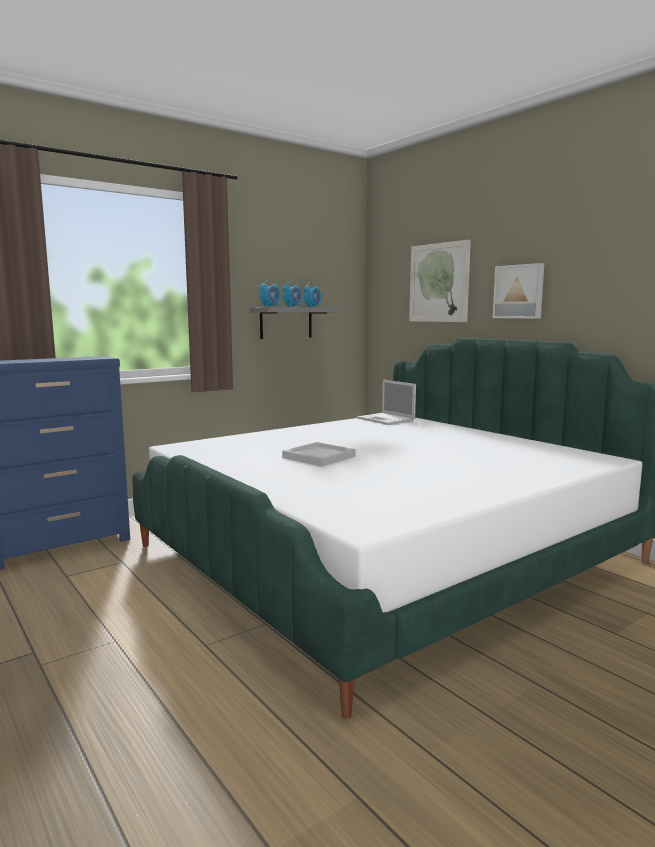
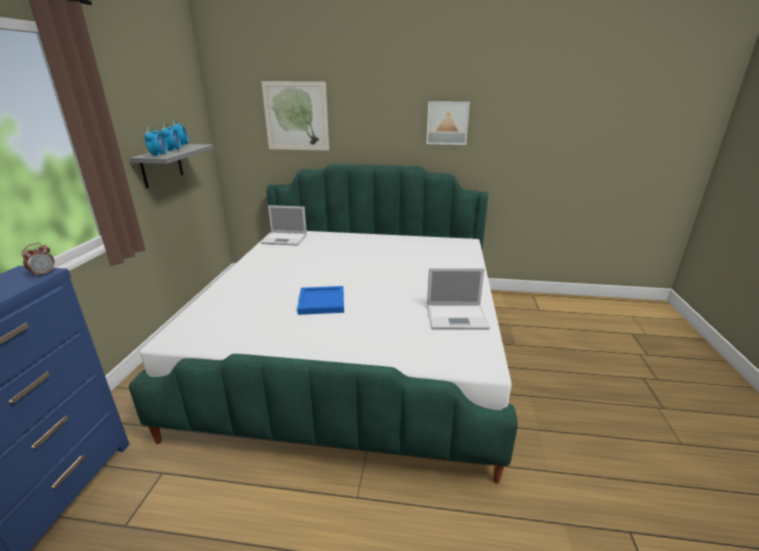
camera: 45 degrees left, 15 degrees up
(103, 358) = (44, 274): none -> alarm clock
(320, 457) = (322, 302): white tray -> blue tray
(427, 498) = (458, 317): none -> laptop
(519, 291) = (375, 127): picture -> picture (447, 123)

